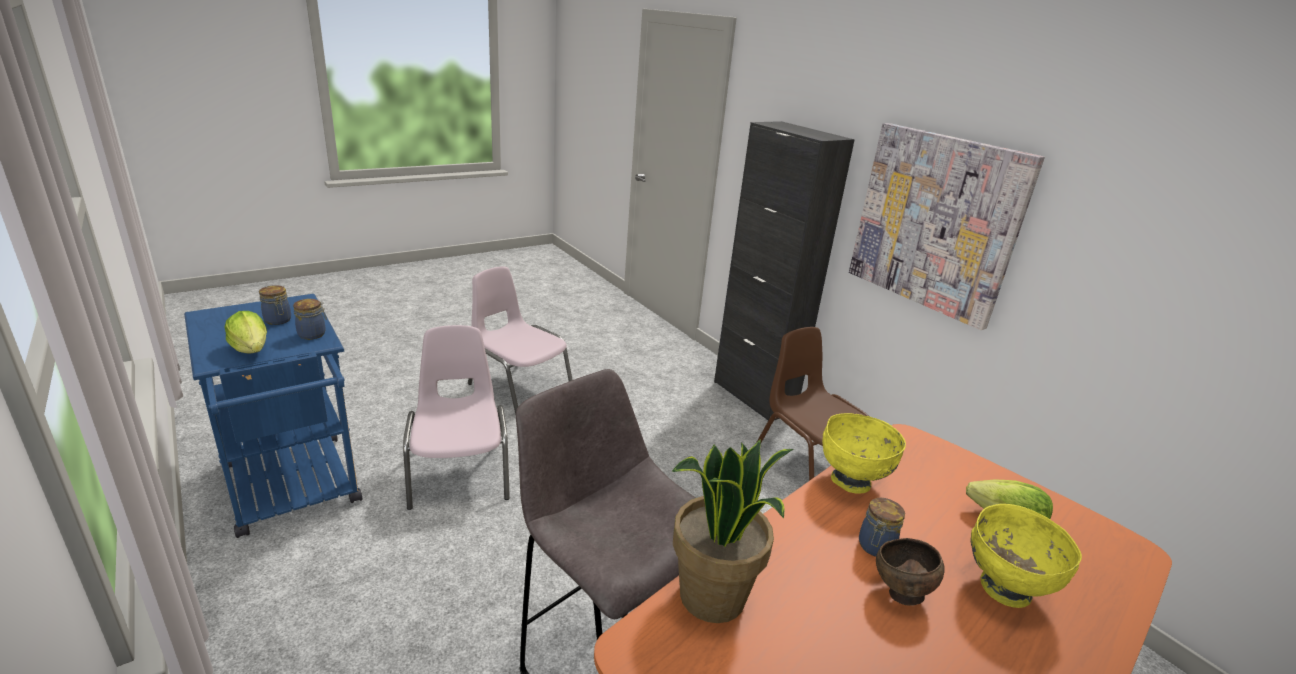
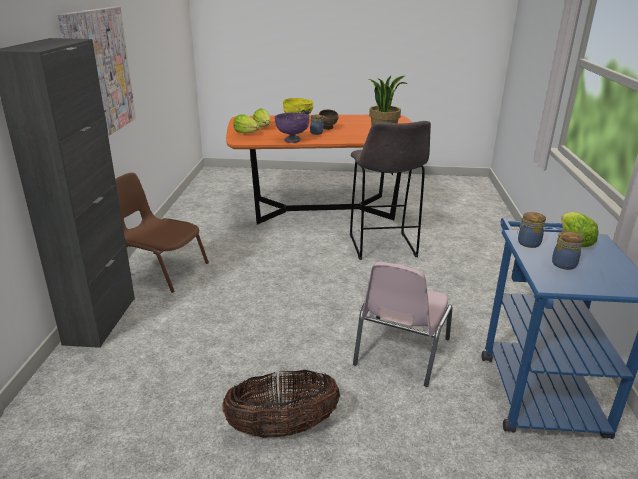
camera: 140 degrees left, 0 degrees up
(519, 385) = (282, 428): pink chair -> basket
(809, 460) = (163, 270): brown chair -> brown chair turned 105 degrees clockwise
(851, 482) = (292, 140): yellow bowl -> purple bowl
(965, 474) = (246, 133): none -> lettuce

